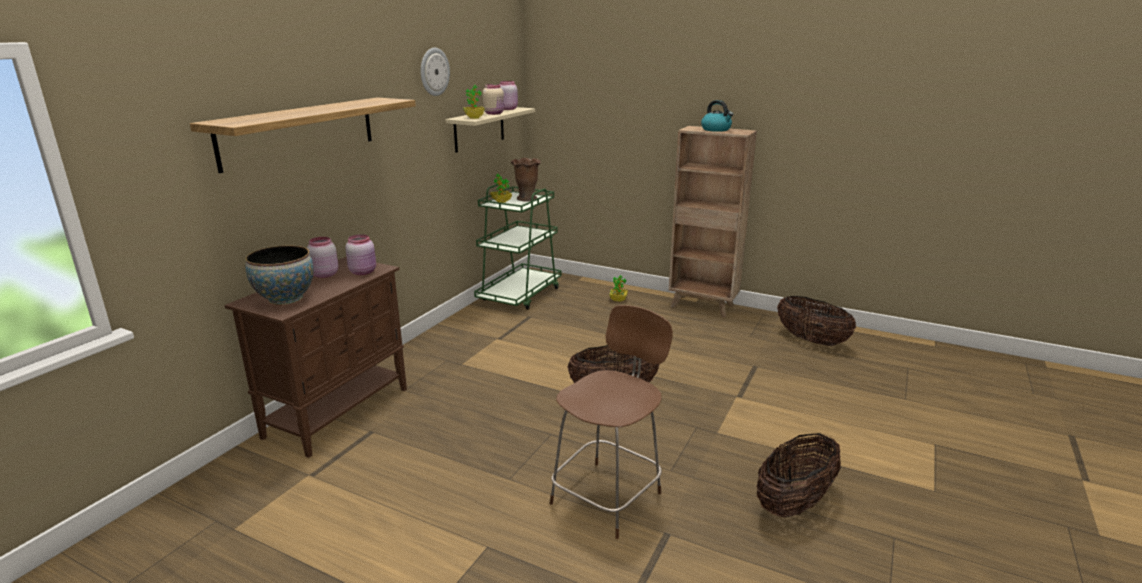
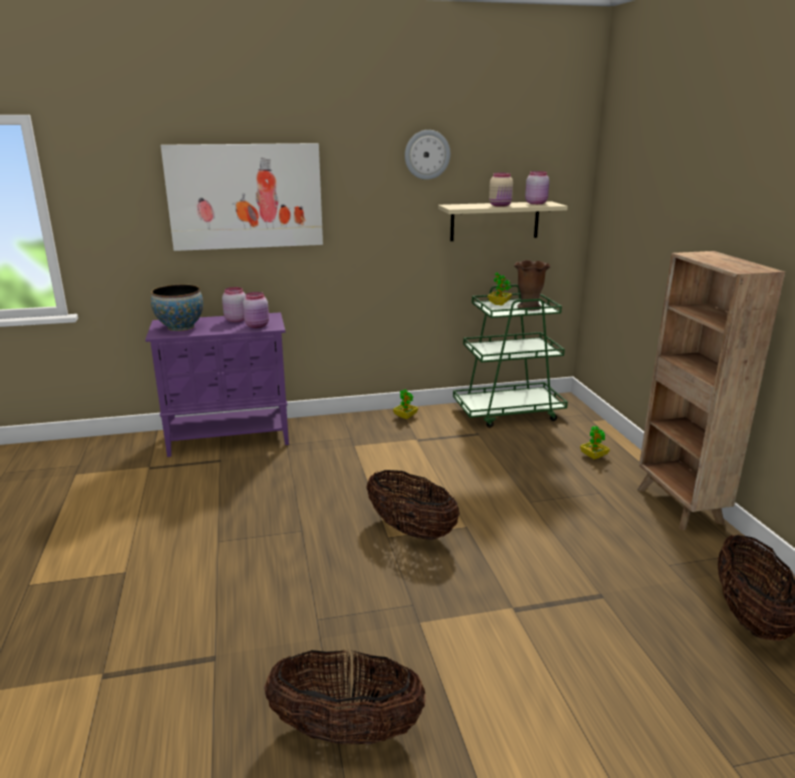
camera: 50 degrees right, 0 degrees up
(300, 132) = (245, 196): shelf -> picture
(339, 412) = (230, 438): brown cabinet -> purple cabinet
(474, 118) = (463, 206): potted plant -> potted plant (405, 416)
(608, 496) = (240, 600): brown chair -> none
(716, 129) = (724, 260): kettle -> none

